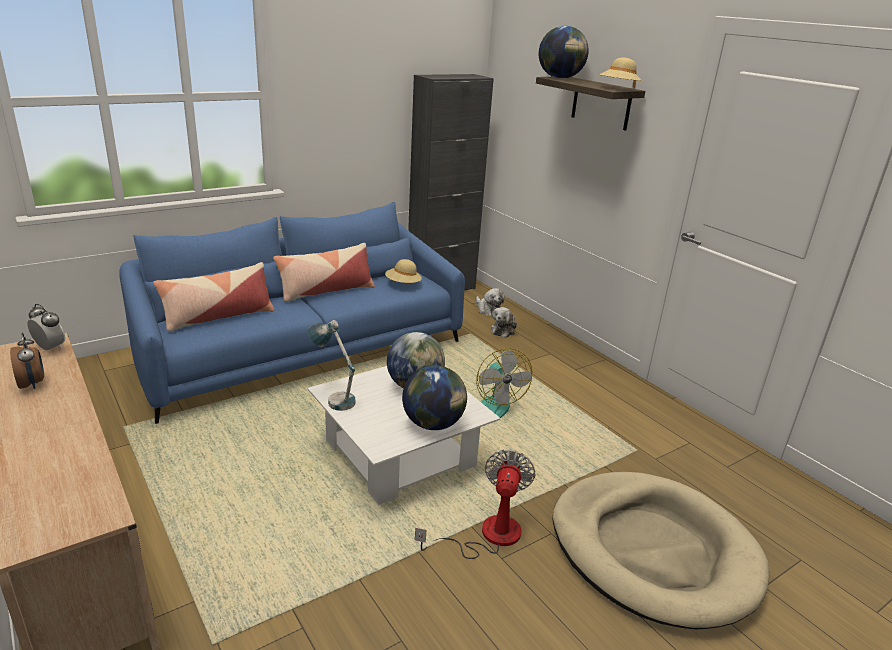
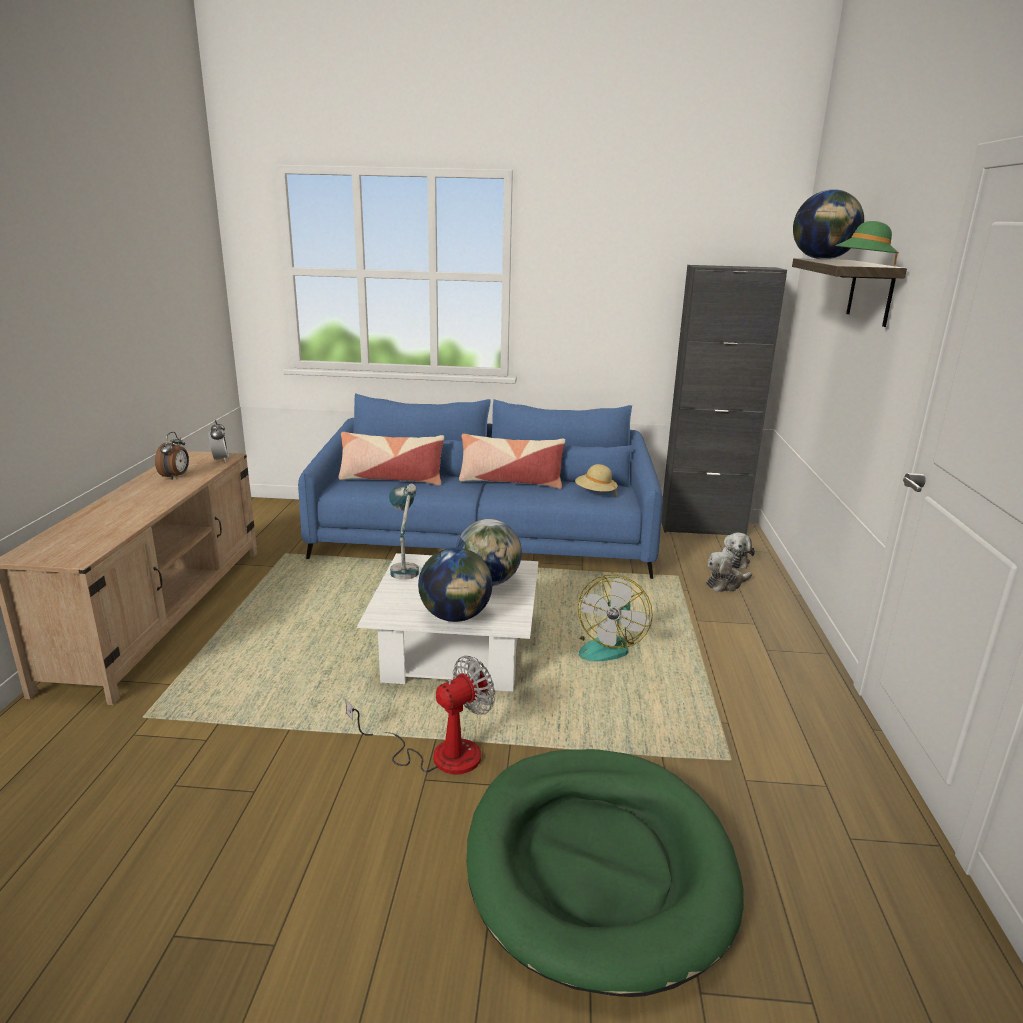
camera: 40 degrees right, 5 degrees down
(618, 89) = (863, 265): beige hat -> green hat
(652, 551) = (598, 865): beige dog bed -> green dog bed

